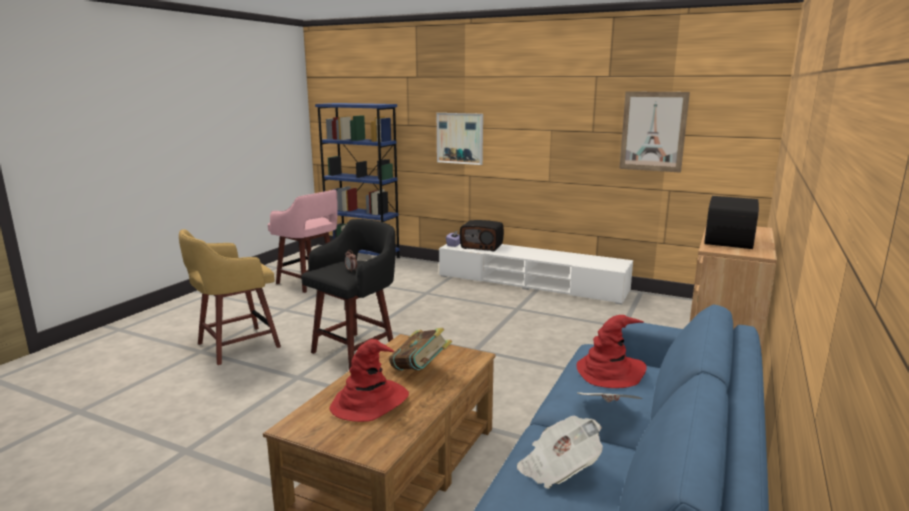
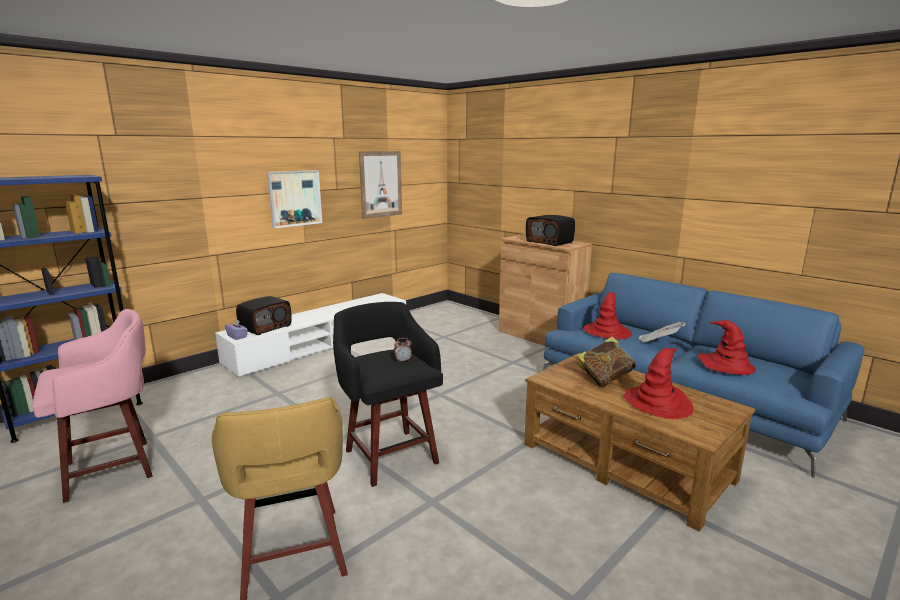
camera: 70 degrees left, 0 degrees up
(460, 138) = (199, 212): picture -> picture (295, 198)
(558, 469) = (725, 365): newspaper -> red hat

